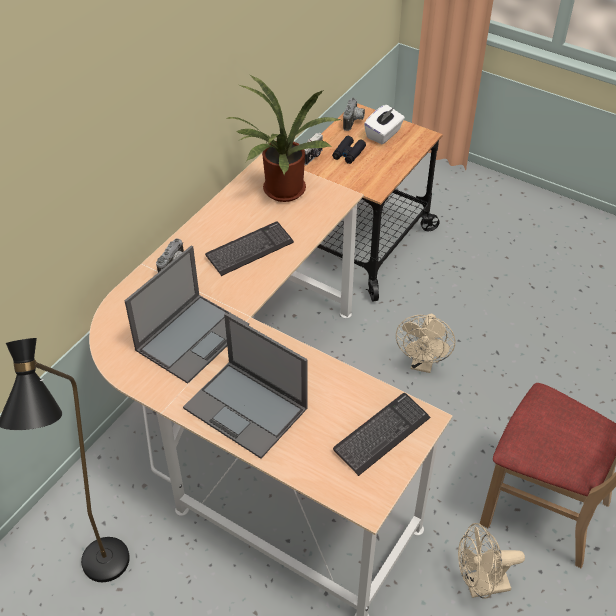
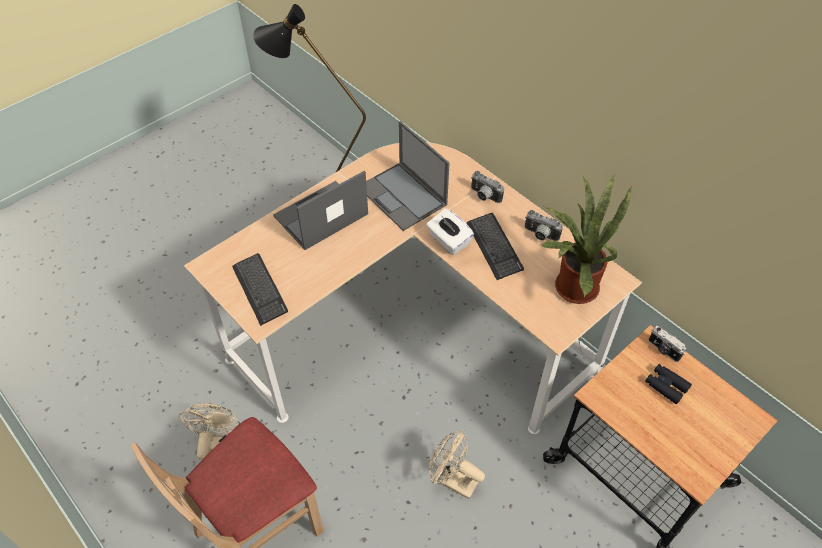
camera: 105 degrees right, 5 degrees up
(354, 122) = (731, 408): camera -> camera (540, 235)
(383, 134) = (703, 433): white tissue box -> white tissue box (448, 241)

